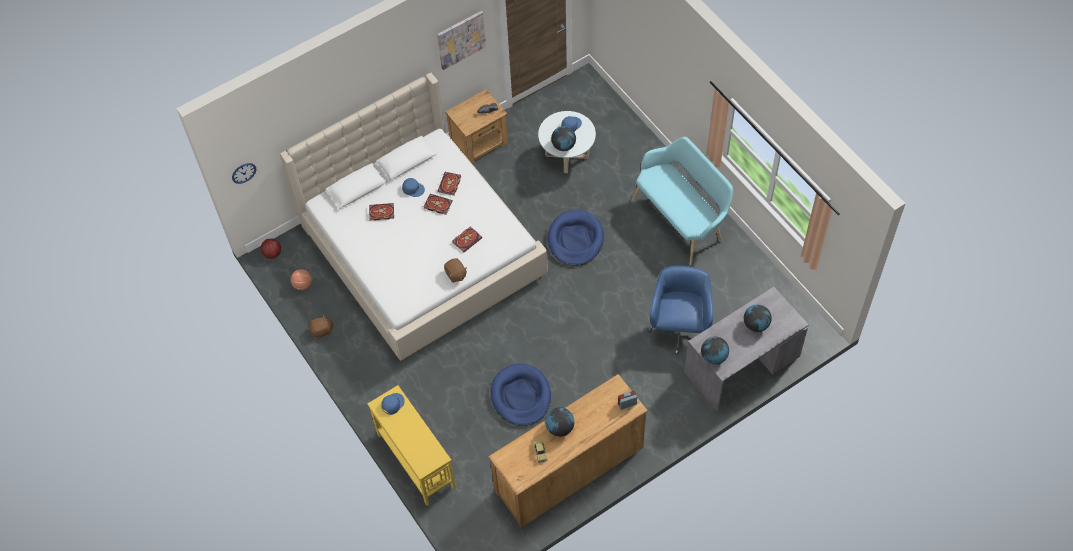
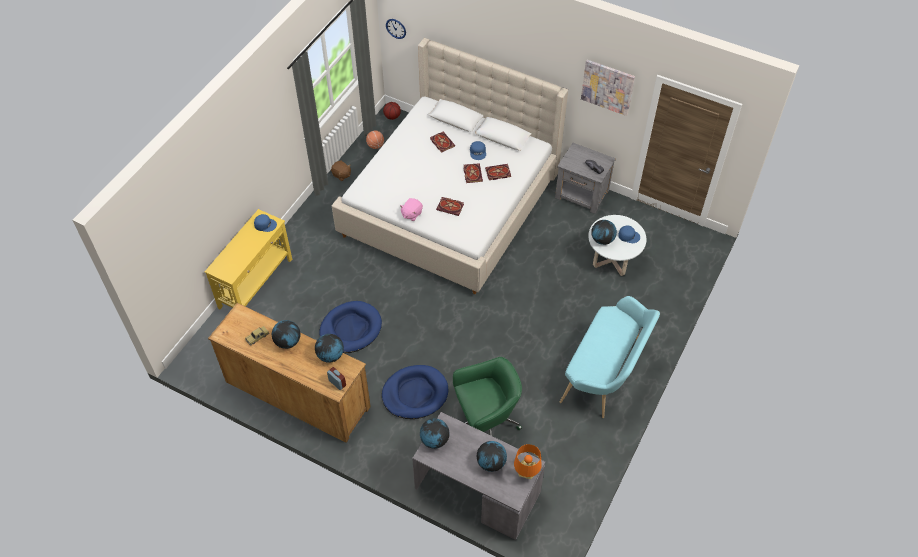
camera: 60 degrees right, 5 degrees down
(455, 274) = (411, 214): brown plush toy -> pink plush toy
(480, 142) = (582, 195): brown nightstand -> grey nightstand
(575, 240) = (529, 302): blue dog bed -> blue dog bed (415, 394)
(594, 398) = (330, 356): none -> globe
(679, 328) = (486, 421): blue office chair -> green office chair
(777, 304) = (526, 473): none -> orange table lamp

